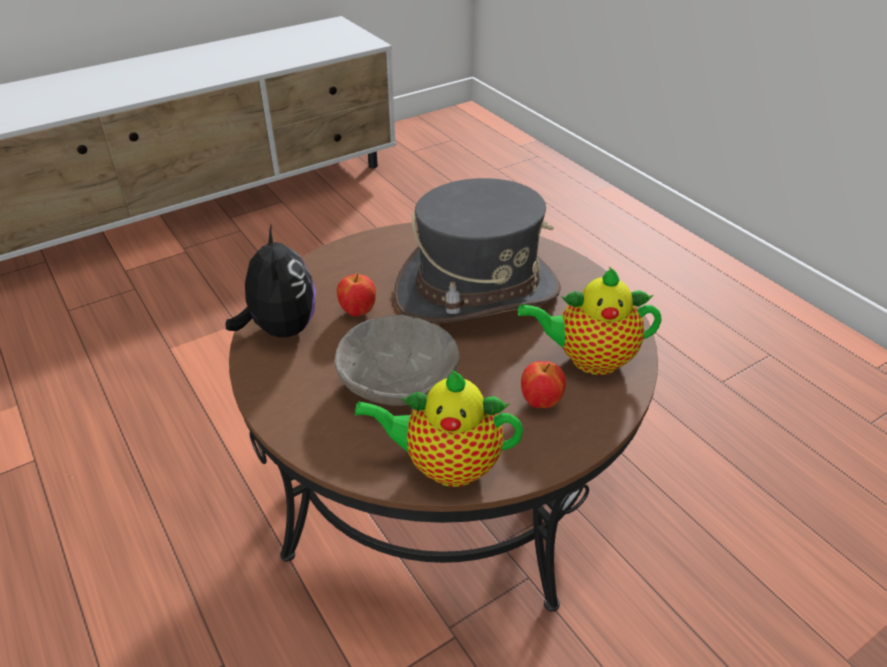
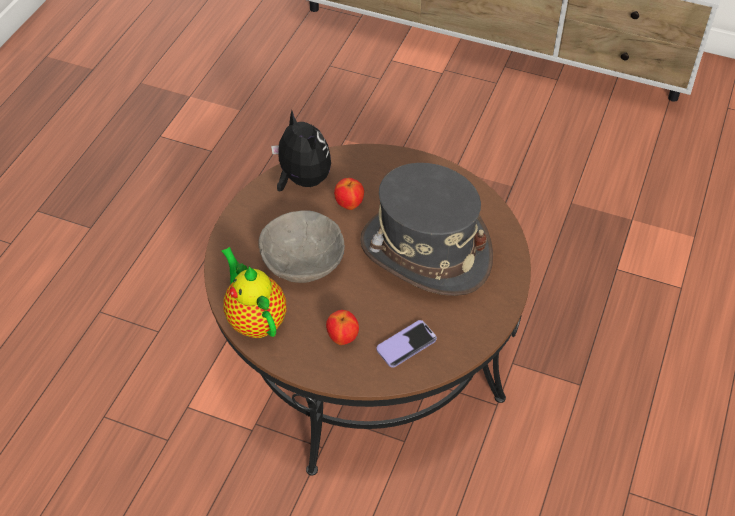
camera: 55 degrees right, 10 degrees up
(280, 328) = (302, 180): plush toy -> plush toy turned 75 degrees counterclockwise
(589, 359) = (406, 345): teapot -> phone

